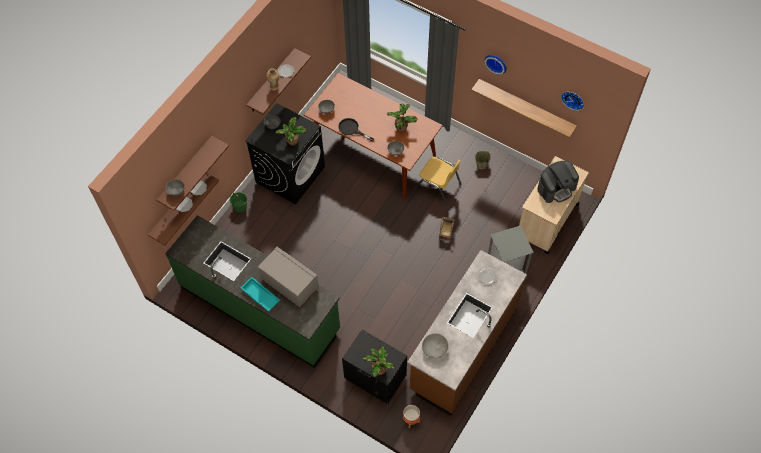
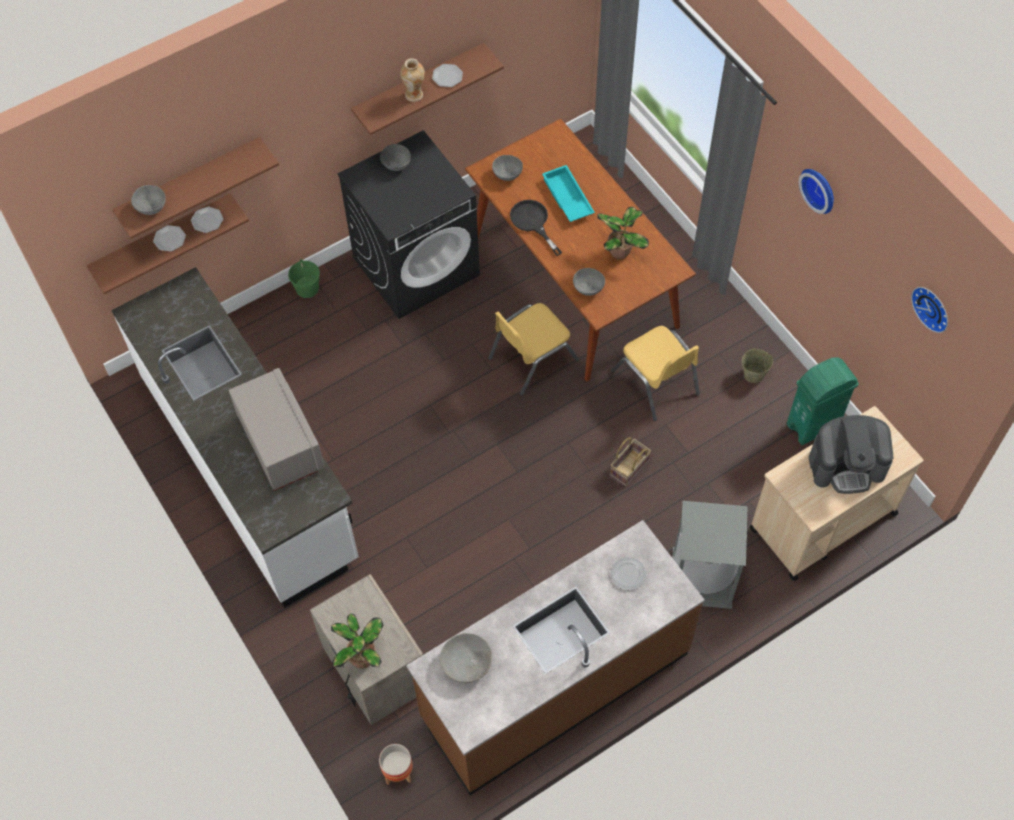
camera: 25 degrees right, 0 degrees up
(259, 296) = (221, 443): turquoise tray -> turquoise tray (566, 198)
(260, 308) = (250, 468): green counter -> white counter
(292, 142) = (413, 204): potted plant -> none
(372, 198) = (532, 358): none -> yellow chair
(374, 378) = (374, 671): black nightstand -> beige nightstand
(521, 178) = (813, 425): none -> green trash can
(526, 107) = (853, 295): shelf -> none

